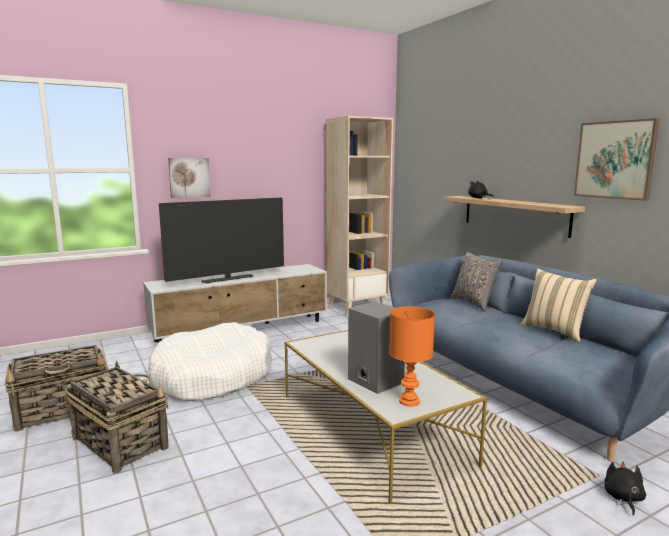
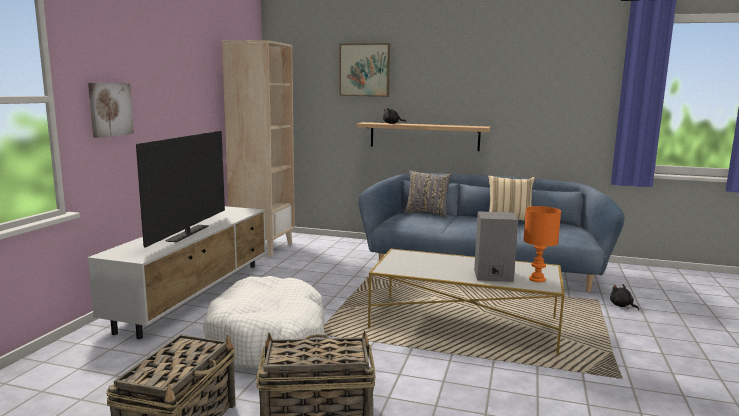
camera: 45 degrees left, 0 degrees up
(615, 160) = (512, 91): picture -> picture (364, 70)

